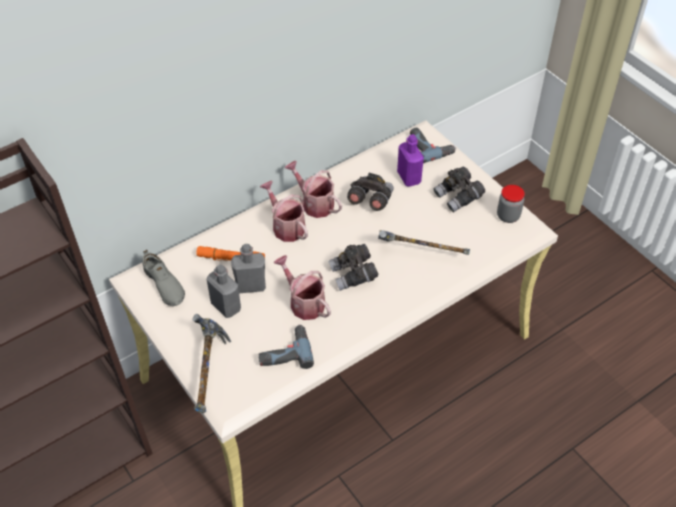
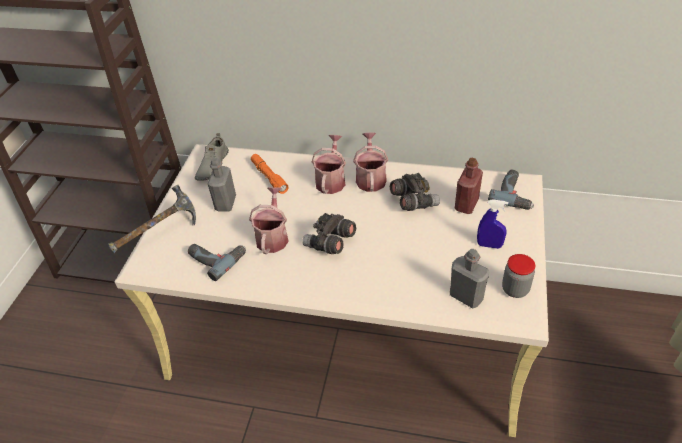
camera: 50 degrees right, 5 degrees down
(250, 286) = (257, 201): grey bottle -> grey bottle (466, 296)
(409, 177) = (466, 205): purple bottle -> red bottle
(419, 255) = (397, 265): hammer -> none
(458, 197) = (489, 245): grey binoculars -> blue spray bottle

